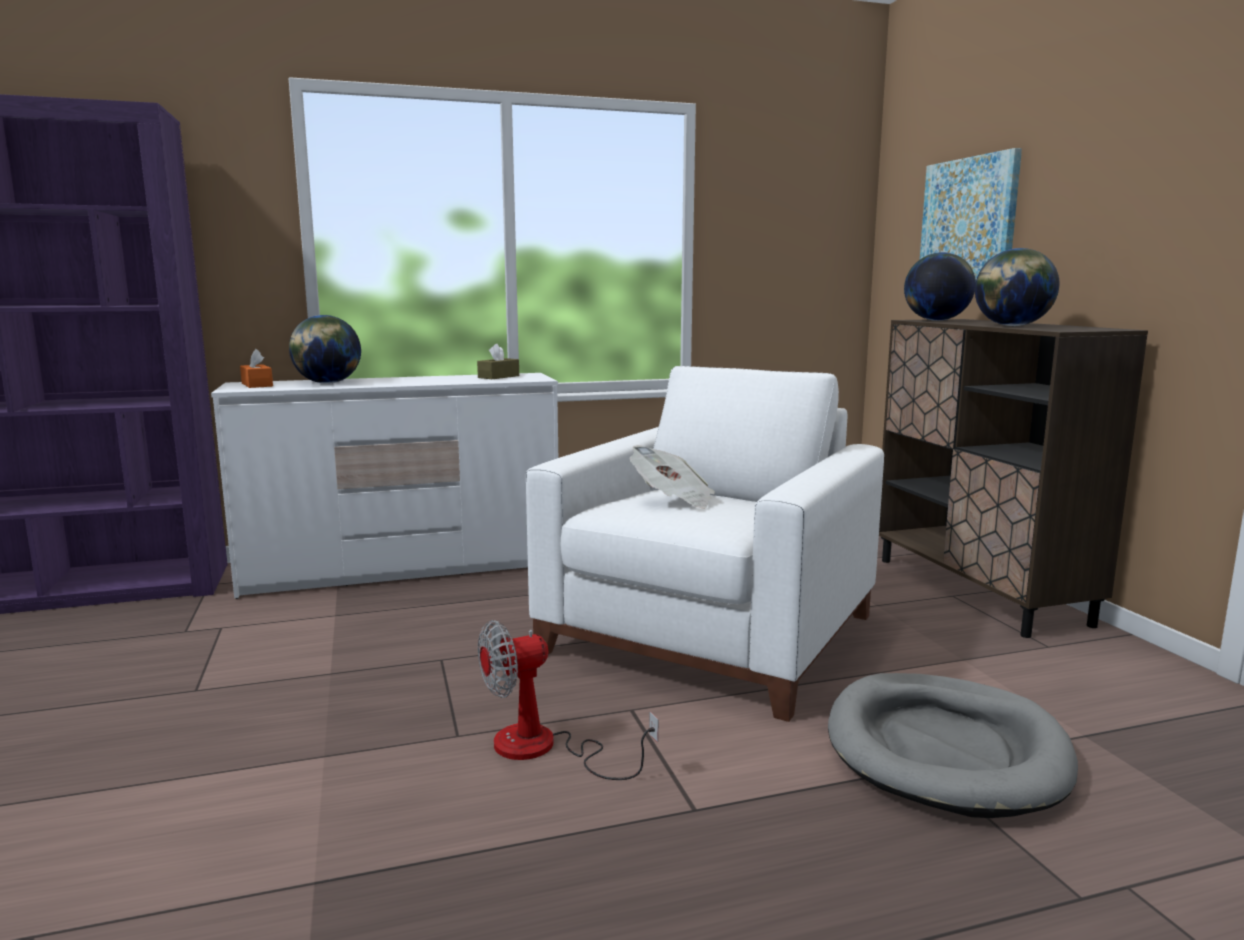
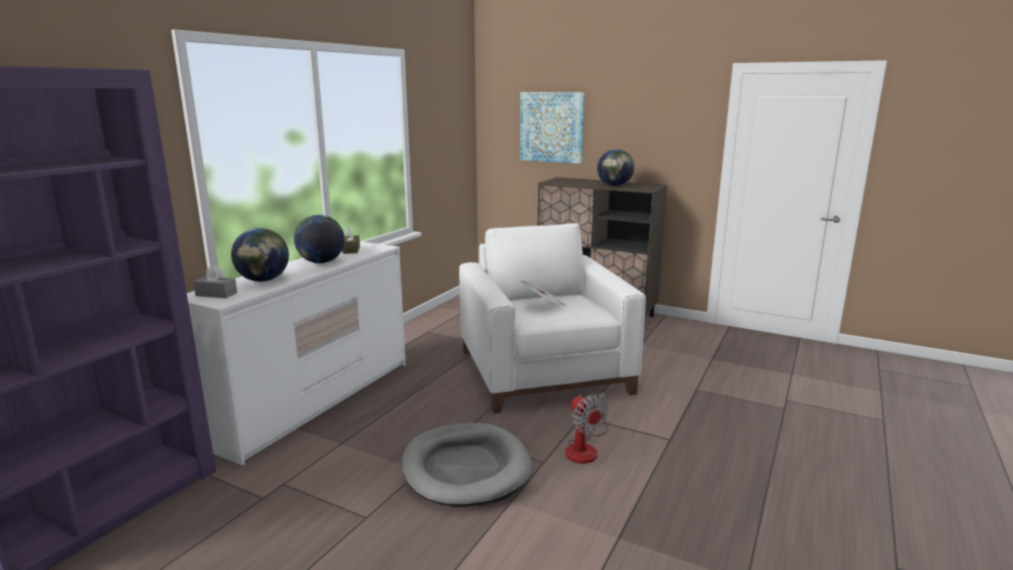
camera: 45 degrees left, 5 degrees up
(257, 385) = (216, 294): orange tissue box -> grey tissue box
(544, 749) = (585, 448): fan -> fan turned 45 degrees counterclockwise
(936, 320) = (560, 181): globe -> globe (321, 262)
(945, 750) = (691, 381): grey dog bed -> grey dog bed (465, 468)

